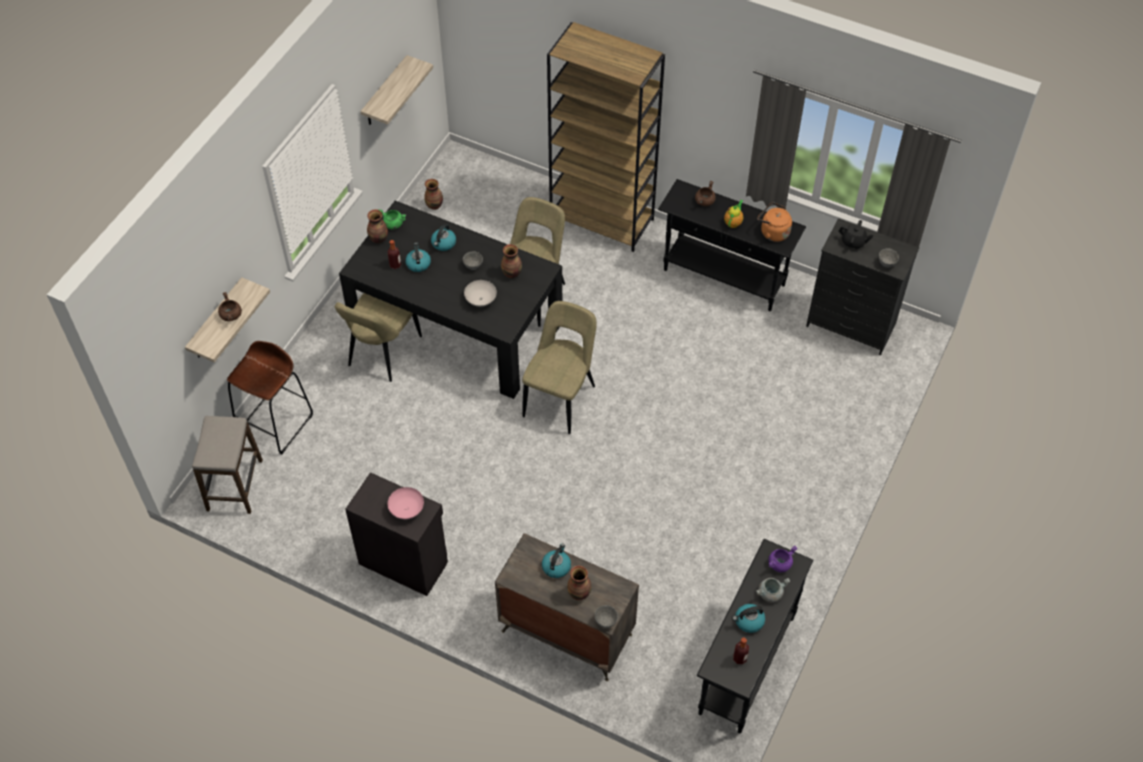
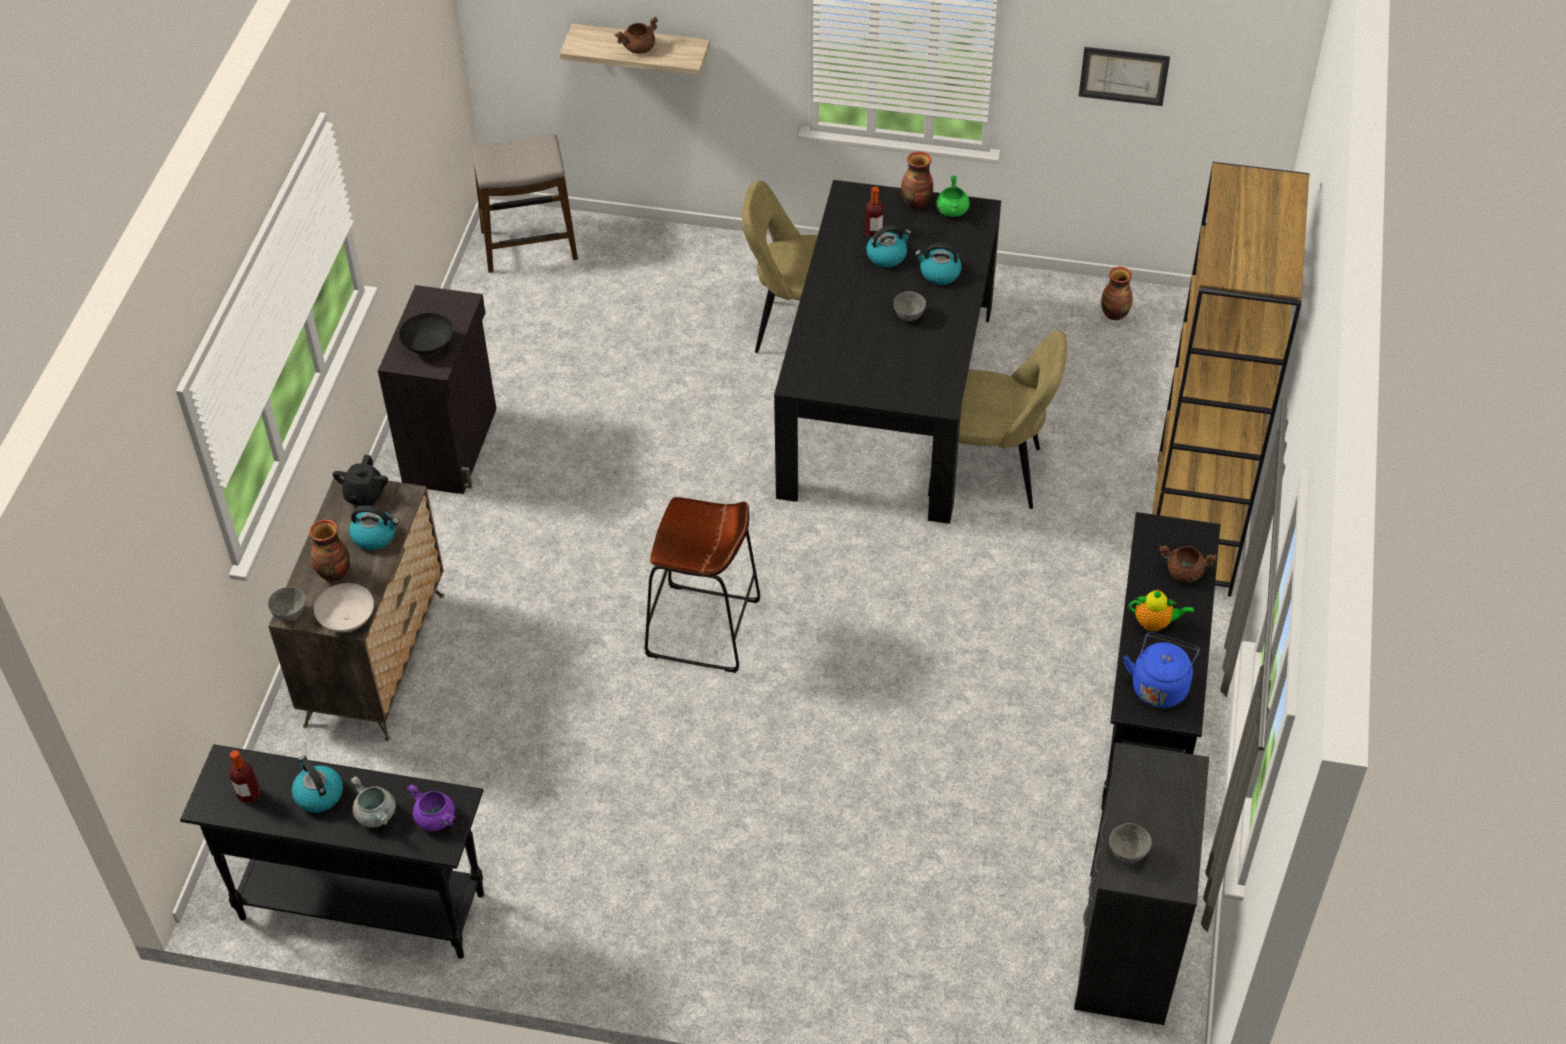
camera: 75 degrees right, 5 degrees down
(275, 423) = (641, 255): brown stool -> brown stool (703, 628)
(385, 93) = (1123, 75): shelf -> picture
(406, 509) = (429, 345): pink bowl -> black bowl
(481, 299) = (847, 341): white bowl -> white bowl (348, 620)
(512, 273) = (914, 364): vase -> none
(561, 398) = (798, 556): beige chair -> none
(773, 232) = (1159, 685): orange kettle -> blue kettle
(853, 242) = (1158, 790): black teapot -> black teapot (364, 495)

